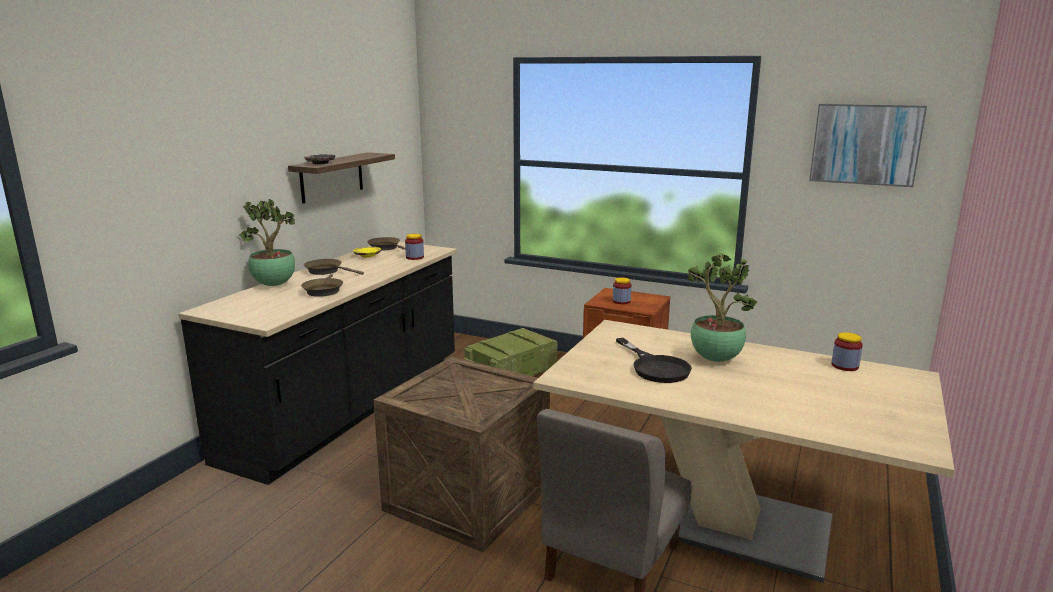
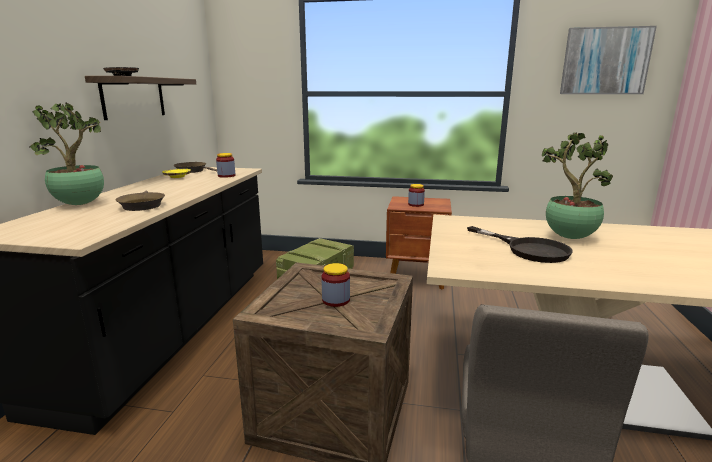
camera: 15 degrees left, 0 degrees up
(326, 271) = (139, 190): brown frying pan -> none
(845, 366) = (677, 232): jar -> jar (336, 300)

